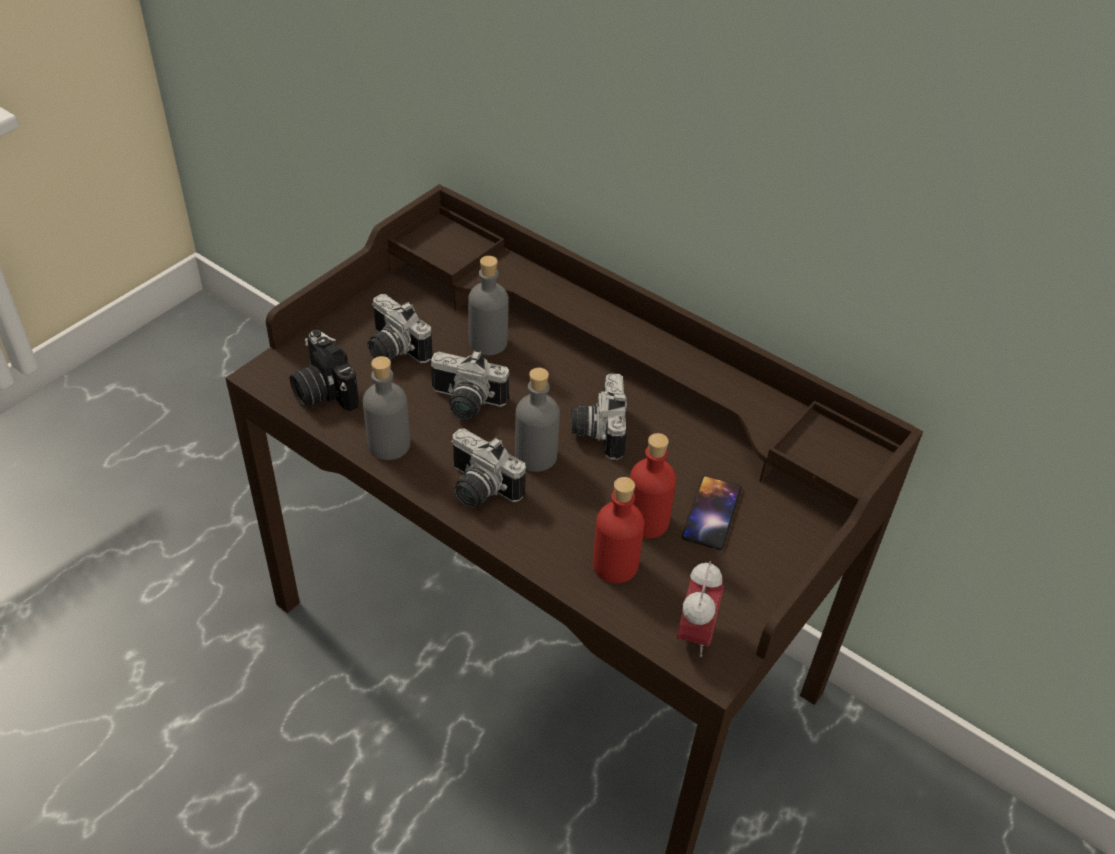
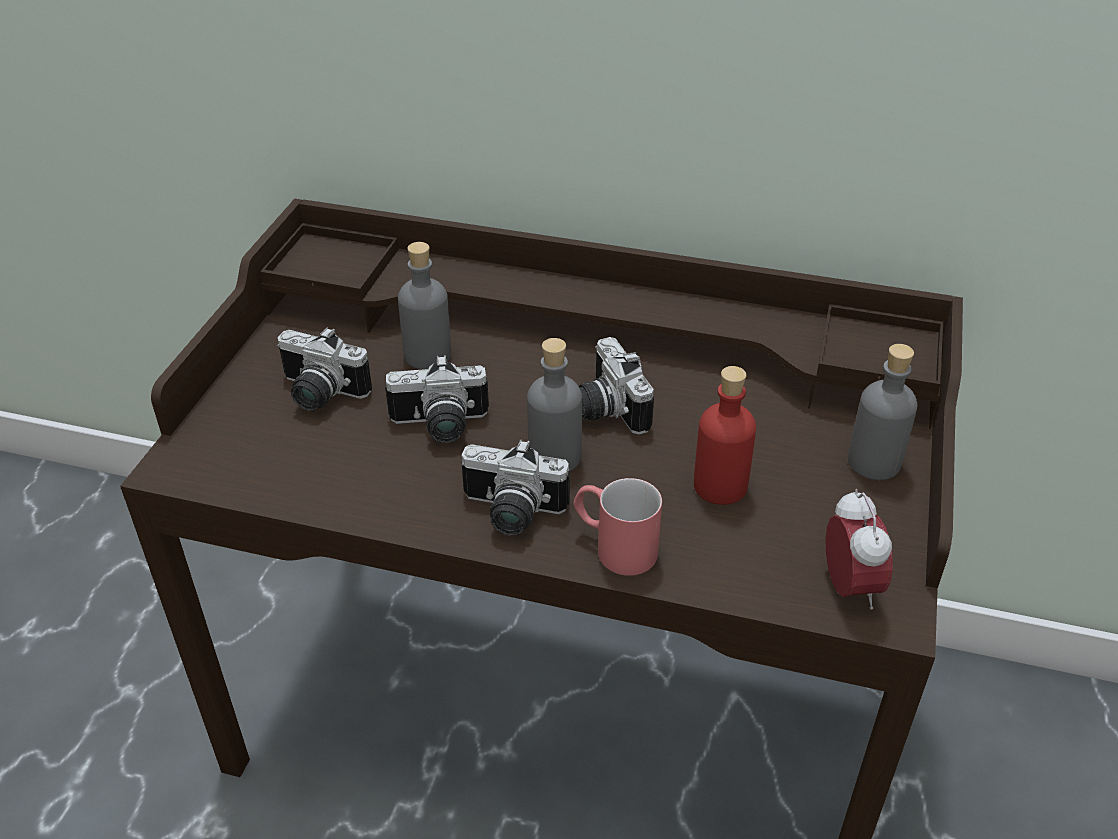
camera: 20 degrees left, 5 degrees down
(322, 391) = (256, 464): camera -> none
(389, 445) = (374, 498): grey bottle -> grey bottle (874, 462)
(538, 540) = (614, 546): none -> red mug
(615, 565) = (716, 544): red bottle -> none
(711, 513) = (781, 455): phone -> none

